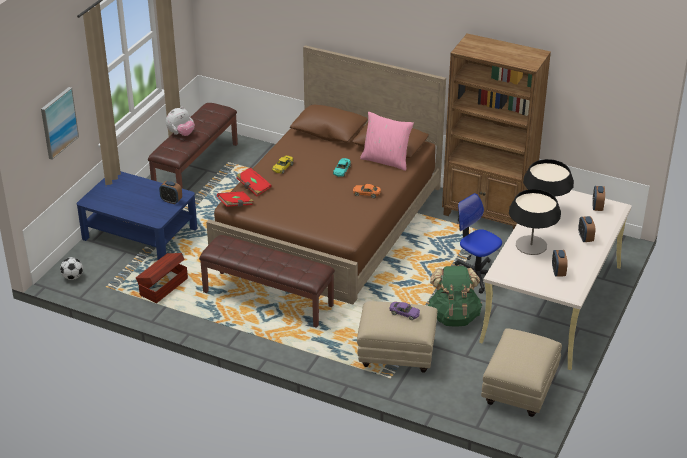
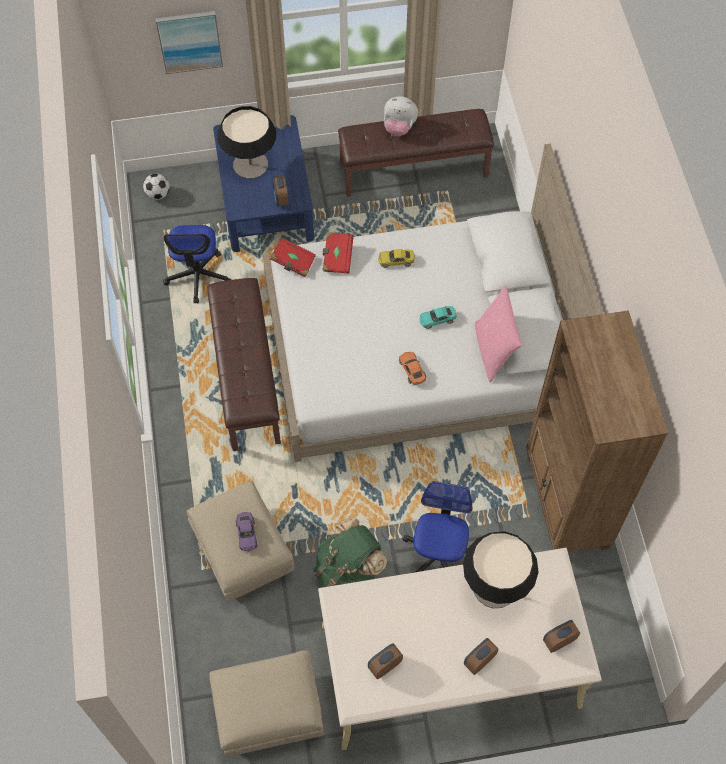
camera: 55 degrees right, 25 degrees up
(163, 287) = (198, 276): brown storage box -> office chair
(330, 223) = (417, 353): brown bed -> white bed
(531, 245) = (417, 606): table lamp -> table lamp (250, 164)

